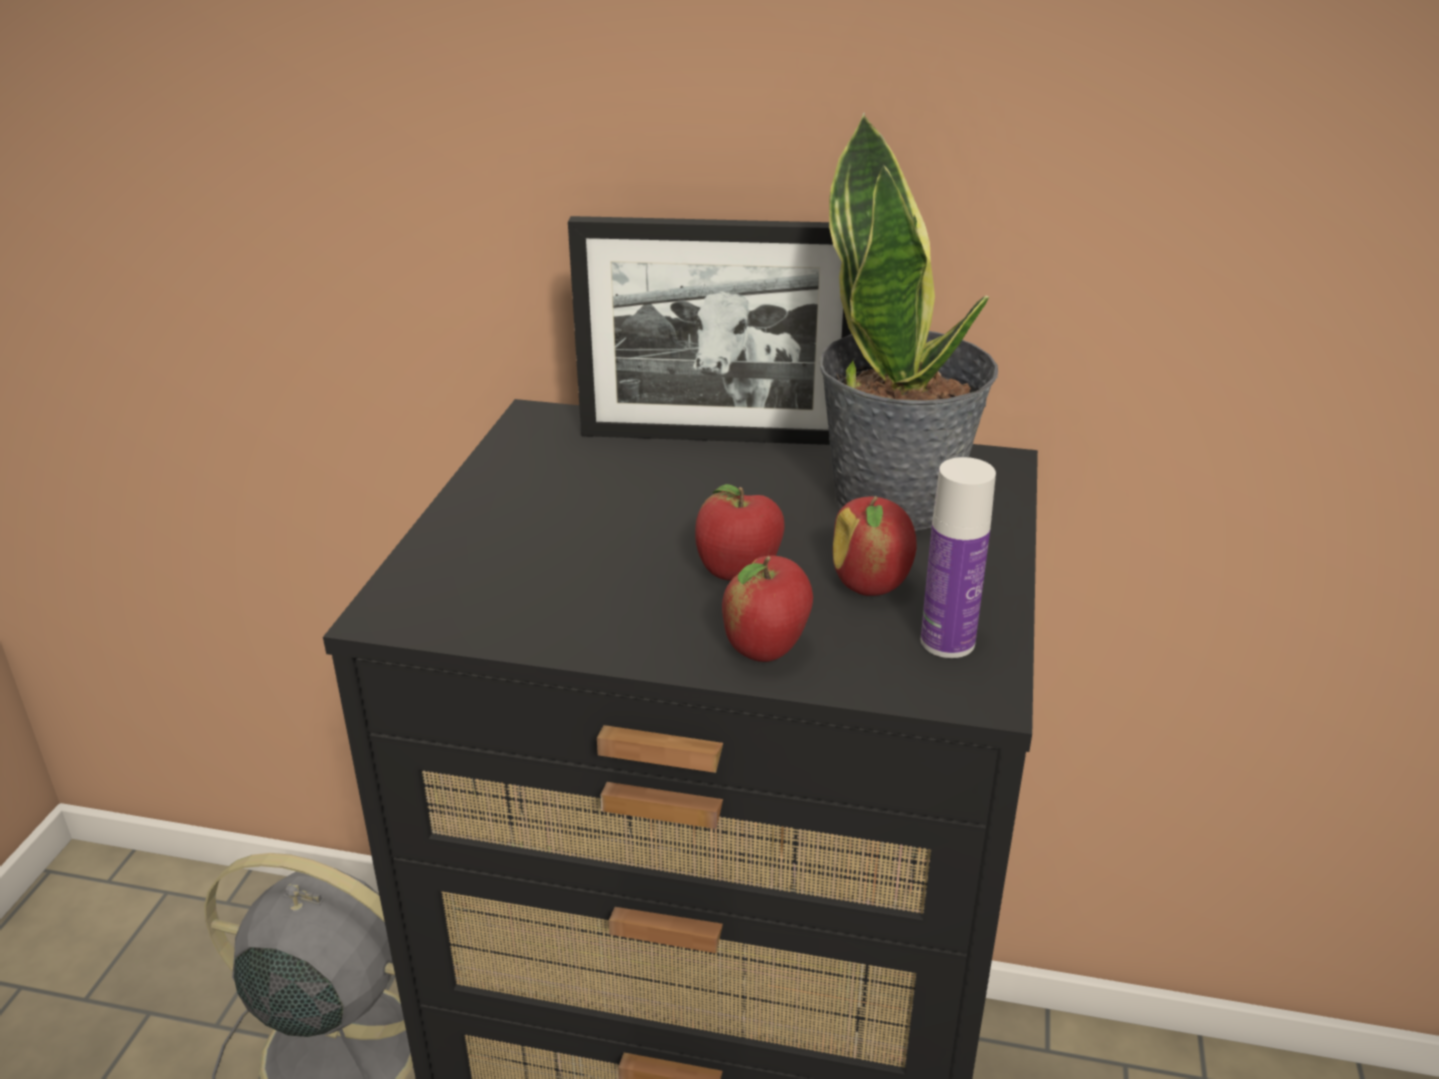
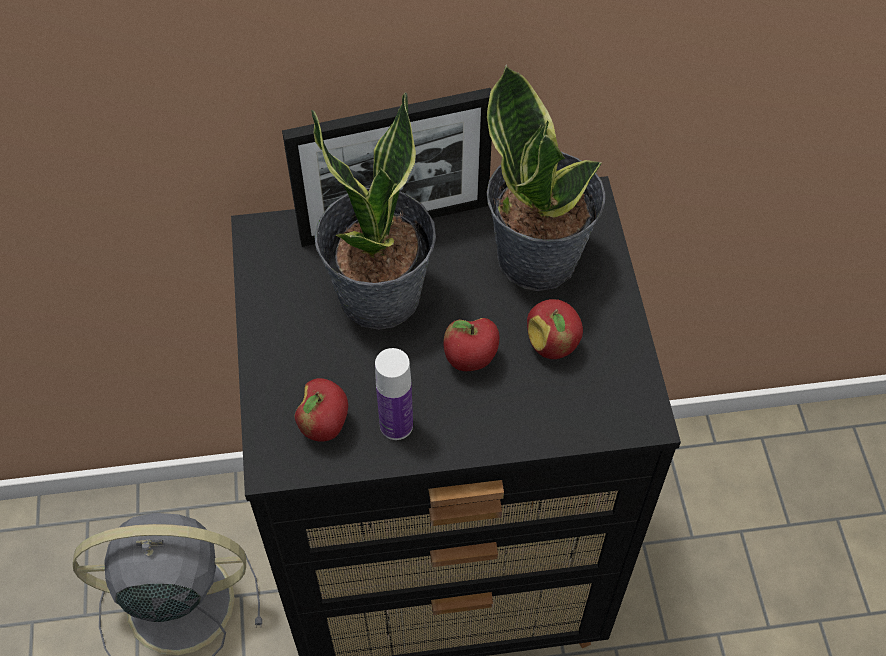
camera: 20 degrees left, 25 degrees up
(651, 494) = (380, 297): none -> potted plant
(767, 650) = (515, 422): apple -> apple (324, 426)
(947, 642) = (613, 382): bottle -> bottle (396, 425)

